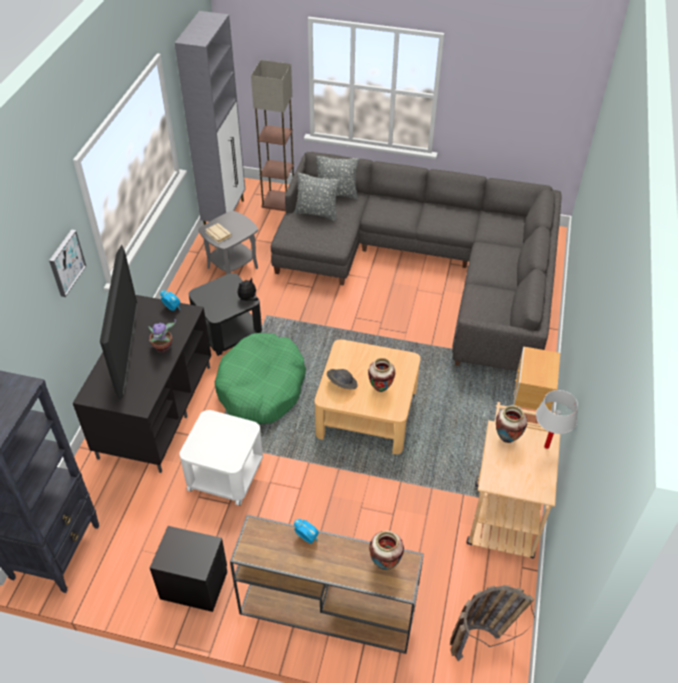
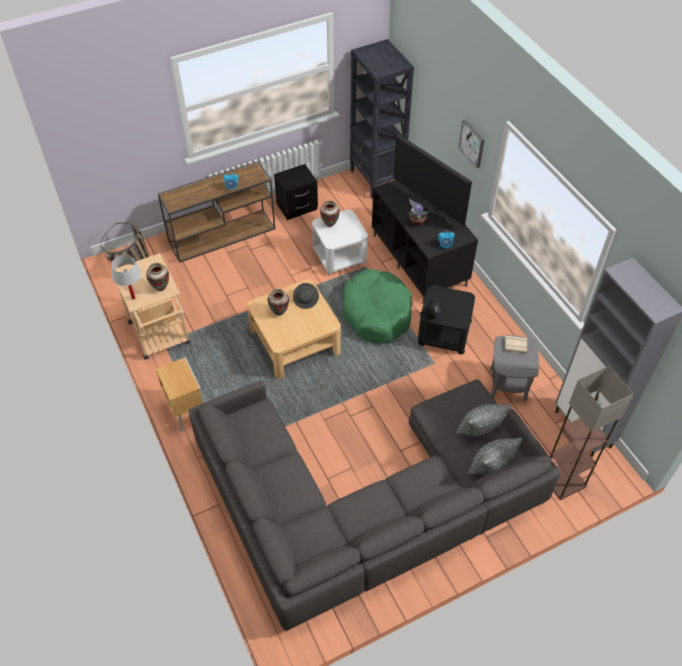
camera: 140 degrees right, 5 degrees up
(384, 564) = (184, 199): vase -> vase (330, 224)

